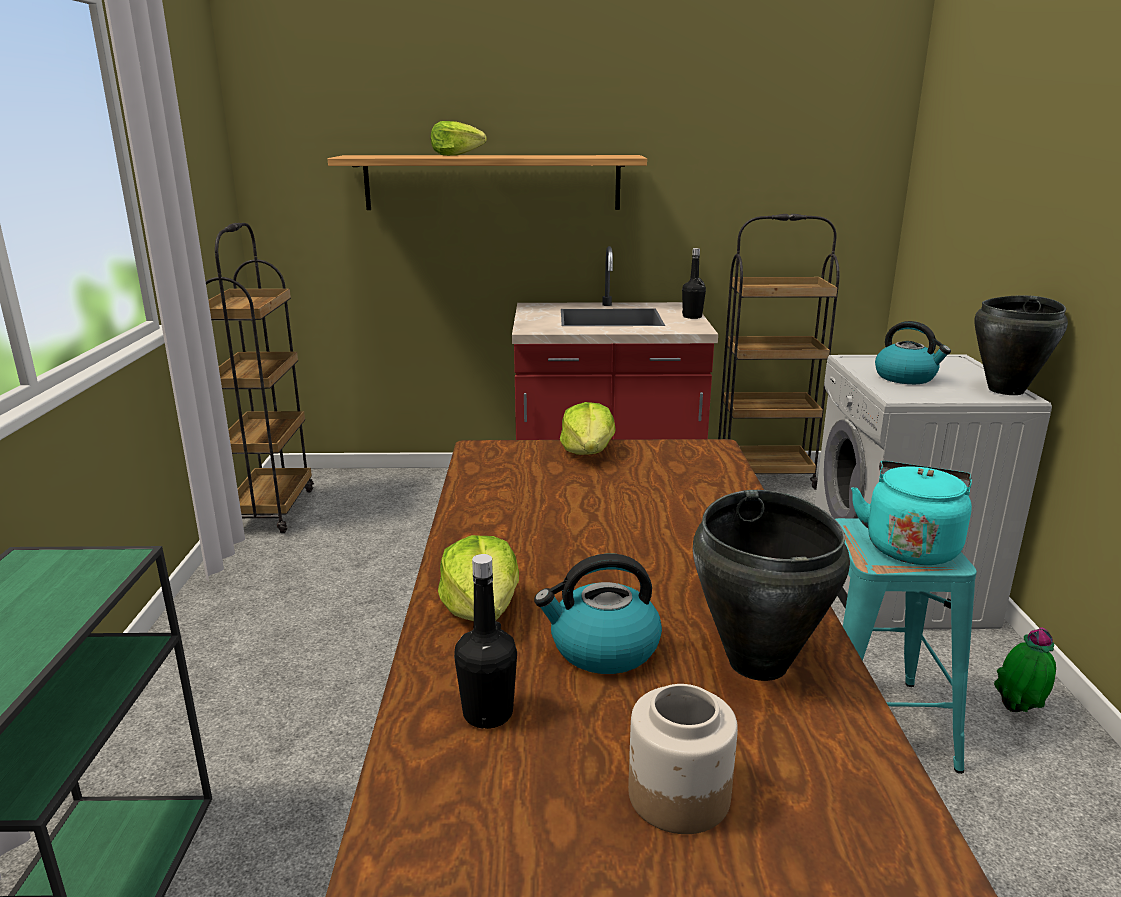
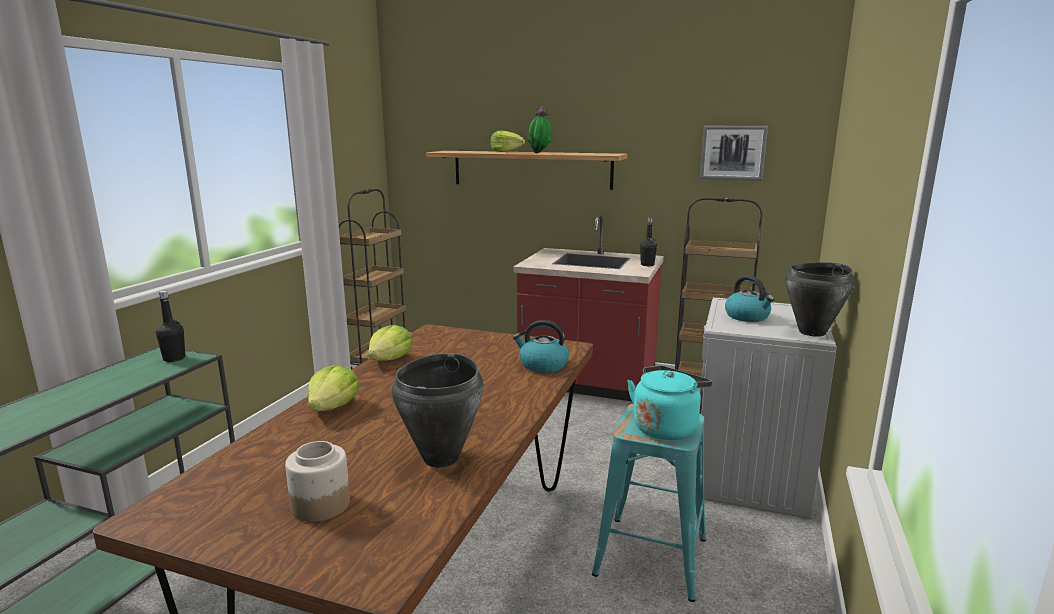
camera: 20 degrees right, 5 degrees down
(488, 713) = (278, 452): black bottle -> black bottle (174, 358)
(588, 452) = (491, 339): lettuce -> lettuce (390, 360)
(602, 649) = (369, 436): kettle -> kettle (542, 365)
(787, 151) = (733, 152): none -> picture
(1018, 711) = (773, 575): potted plant -> potted plant (539, 153)

